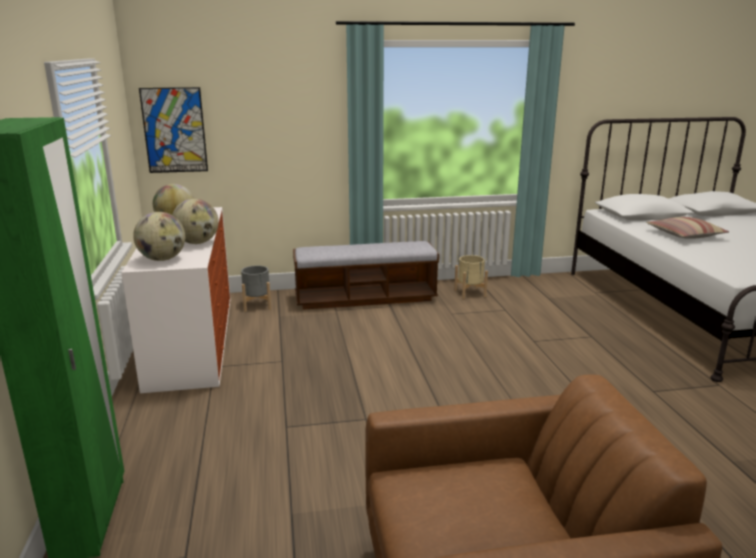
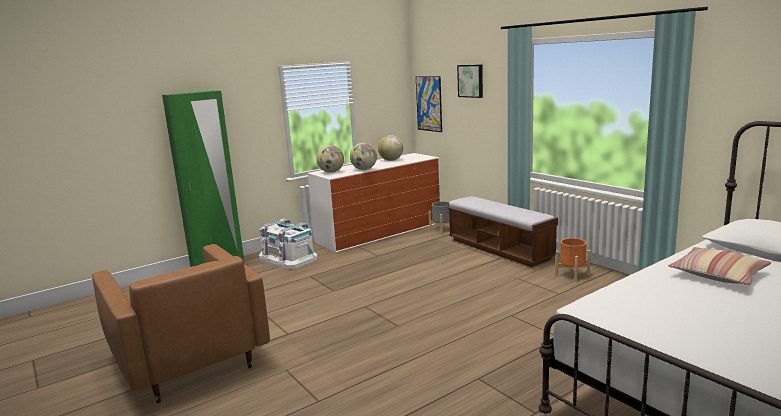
camera: 65 degrees right, 5 degrees down
(177, 430) = (288, 258): none -> white storage box
(267, 93) = (471, 81): none -> picture
(469, 293) = (572, 275): beige planter -> orange planter

